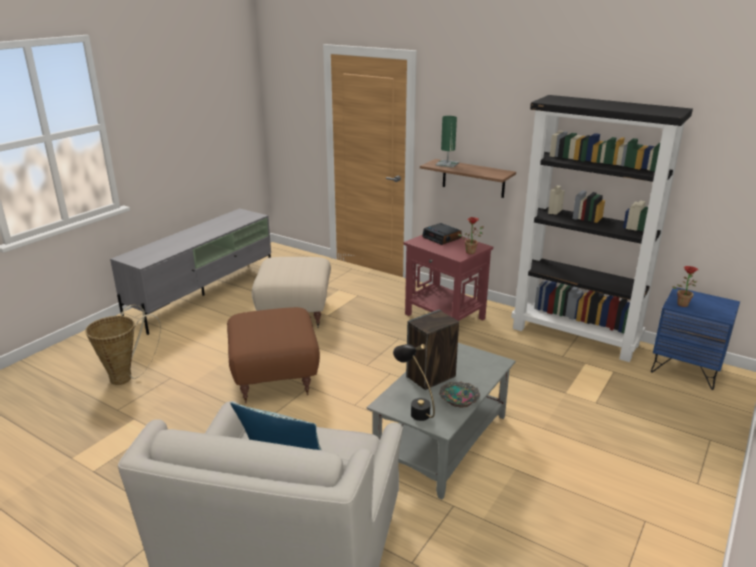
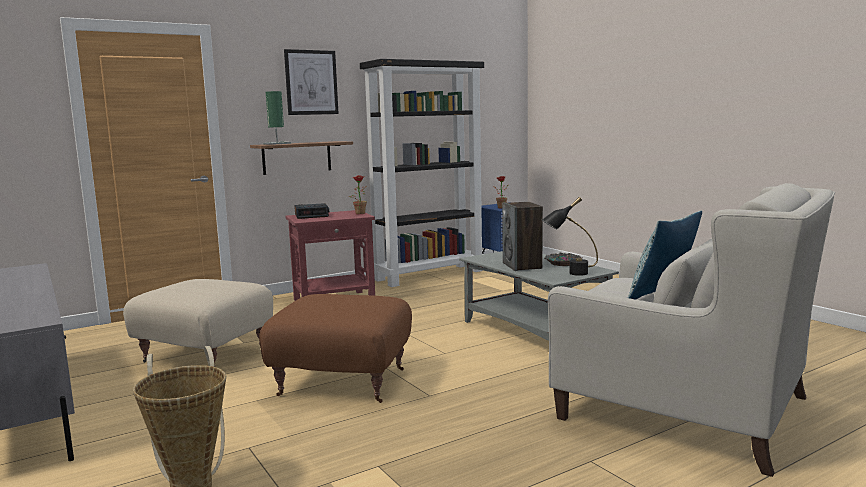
camera: 65 degrees left, 15 degrees down
(496, 110) = (311, 82): none -> picture

